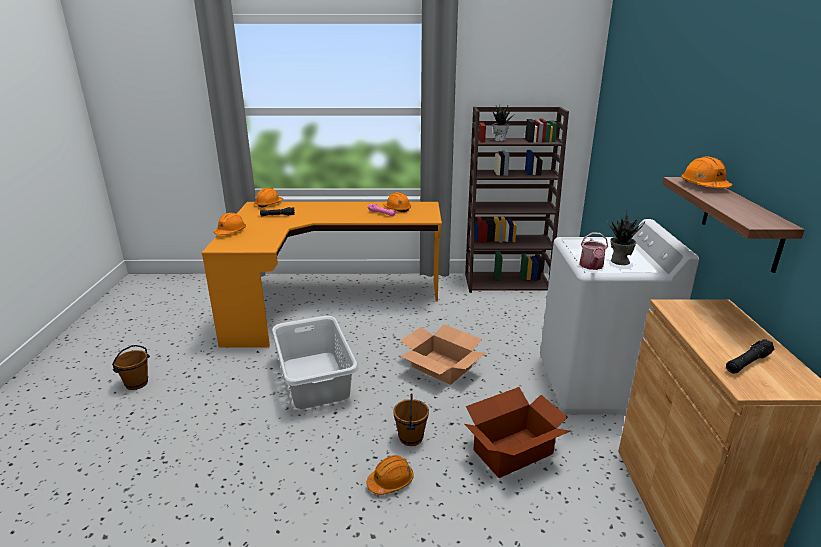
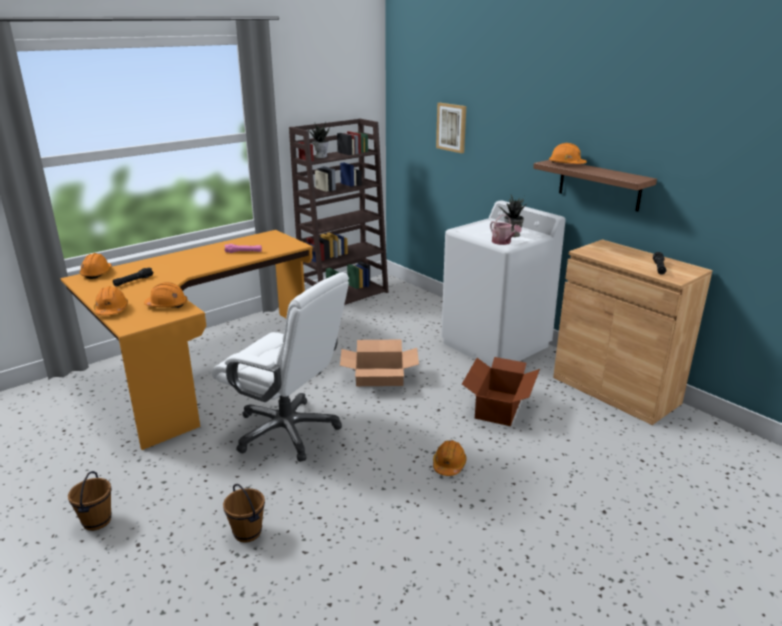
camera: 40 degrees left, 0 degrees up
(314, 379) = (288, 431): grey laundry basket -> white office chair
(397, 209) = (250, 244): orange hard hat -> orange hard hat (167, 305)
(410, 438) = (424, 432): brown bucket -> brown bucket (247, 533)
(635, 125) = (452, 127): none -> picture

